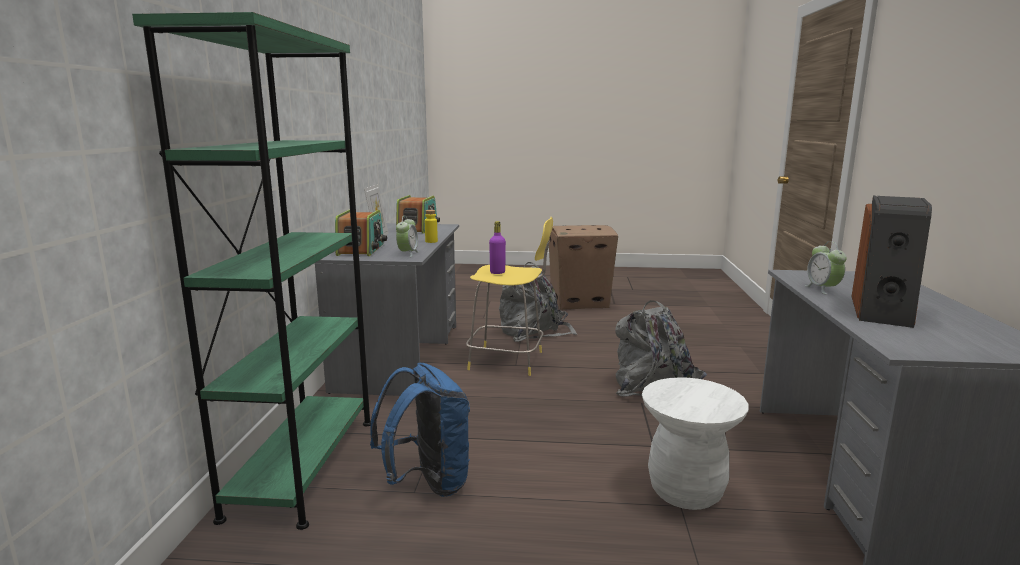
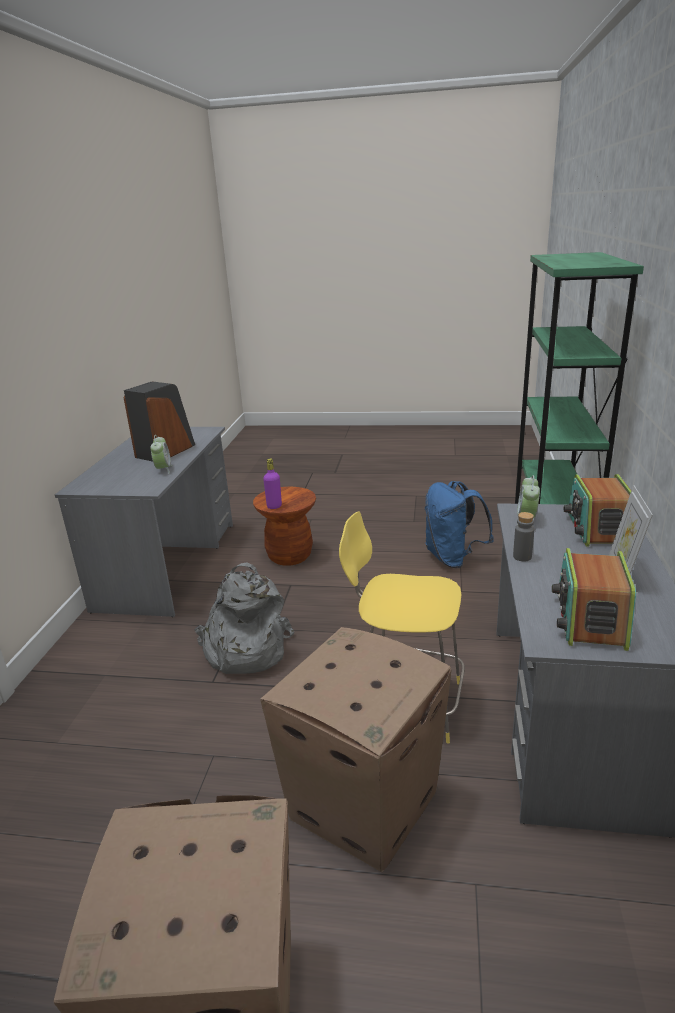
camera: 175 degrees left, 10 degrees up
(431, 241) = (522, 557): yellow bottle -> grey bottle
(497, 272) = (424, 601): purple bottle -> purple bottle (274, 506)
(534, 331) = (365, 803): grey backpack -> cardboard box
(686, 491) = (289, 556): white stool -> brown stool

